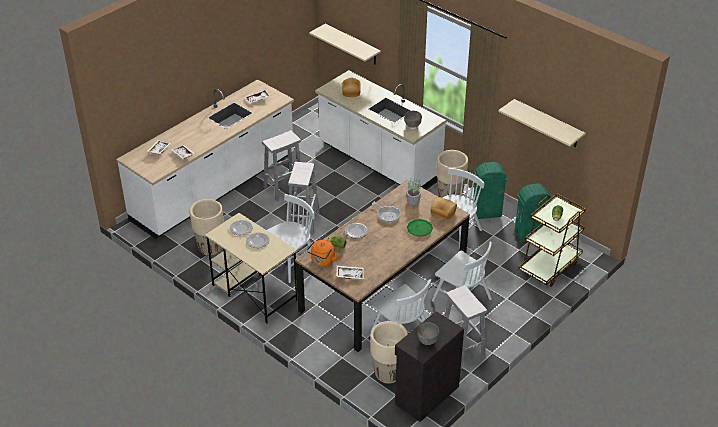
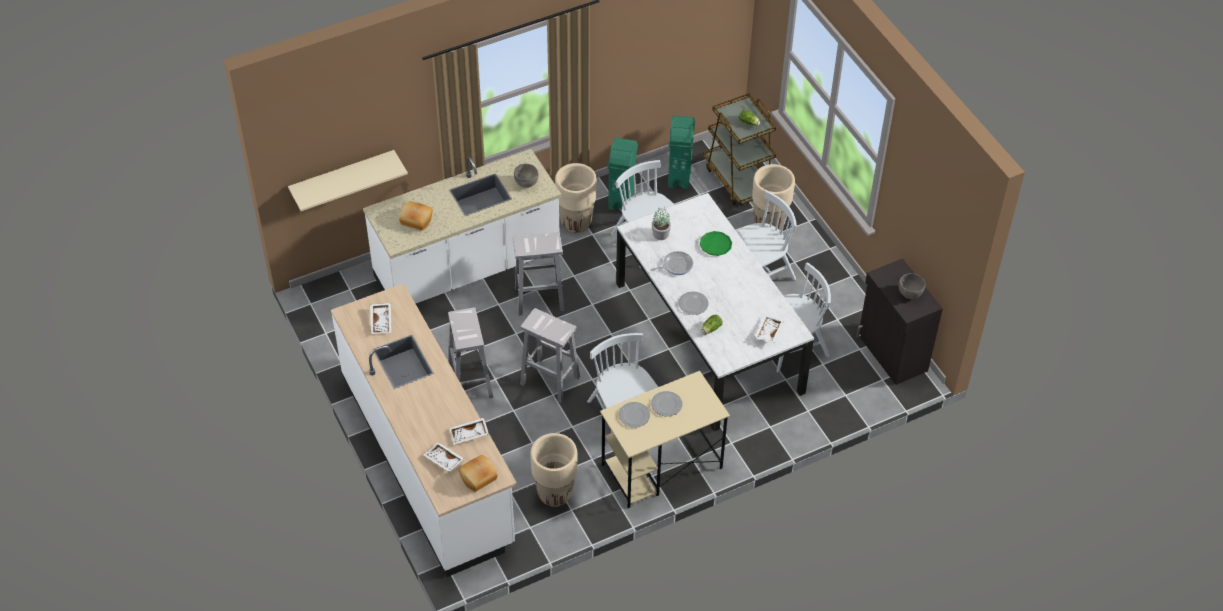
camera: 70 degrees left, 10 degrees up
(322, 261) = (734, 351): orange kettle -> none
(383, 287) = (707, 337): brown dining table -> white dining table
(388, 374) = (849, 376): beige planter -> beige planter (769, 223)
(443, 212) = (695, 215): bread -> bread (479, 478)
(462, 351) = (840, 301): white stool -> white stool (540, 299)
(548, 124) = (653, 52): beige shelf -> none

